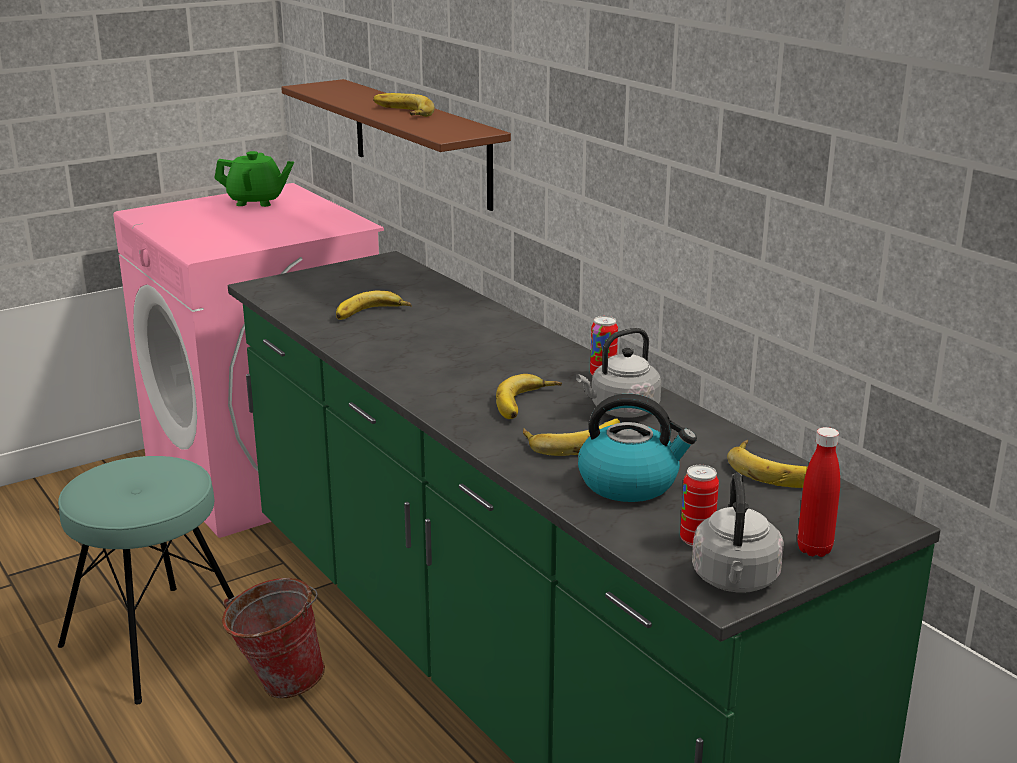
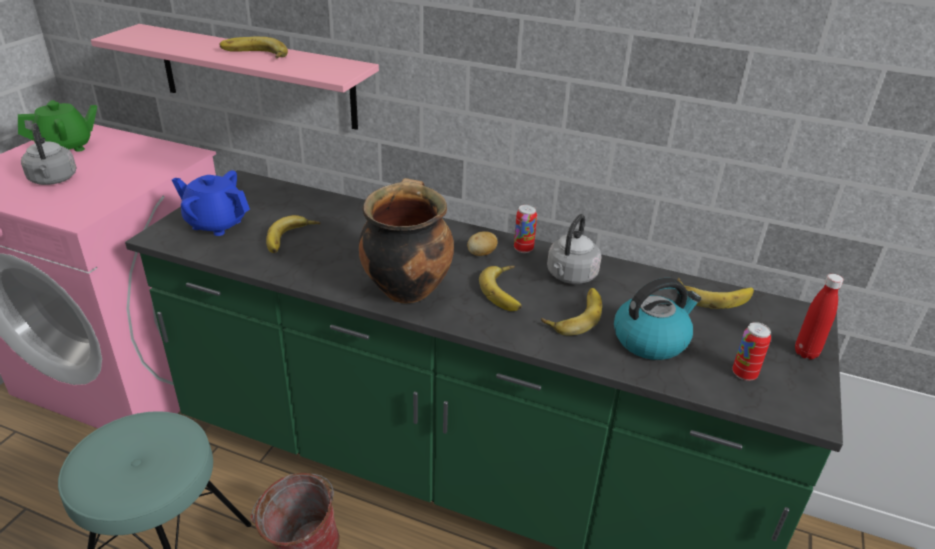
camera: 35 degrees left, 10 degrees up
(319, 288) = (216, 224): none -> blue teapot
(420, 142) = (256, 76): brown shelf -> pink shelf
(427, 375) = (406, 288): none -> cooking pot
(547, 369) = (481, 254): none -> potato
(735, 581) = (802, 399): grey kettle -> grey kettle (53, 180)

